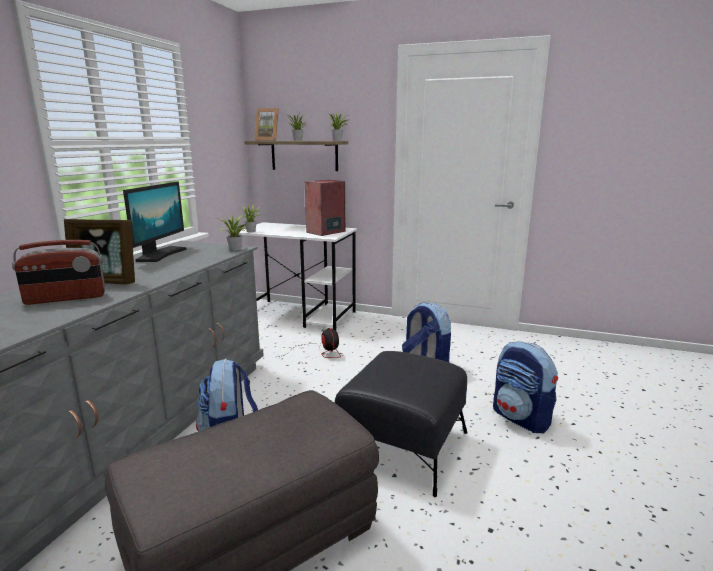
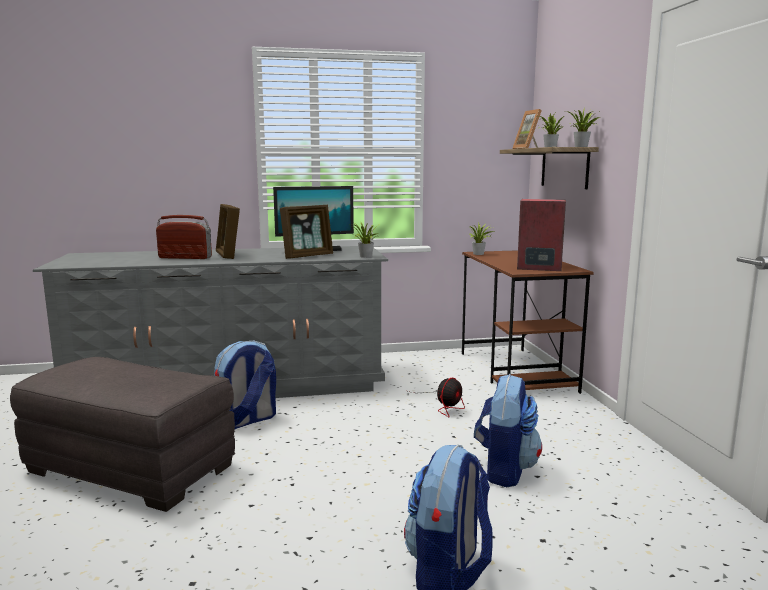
camera: 60 degrees right, 5 degrees down
(66, 298) = (185, 257): radio -> radio turned 150 degrees clockwise
(189, 261) = (308, 256): none -> picture frame
(300, 315) = (516, 372): white desk -> brown desk
(402, 445) = (306, 497): black ottoman -> none

